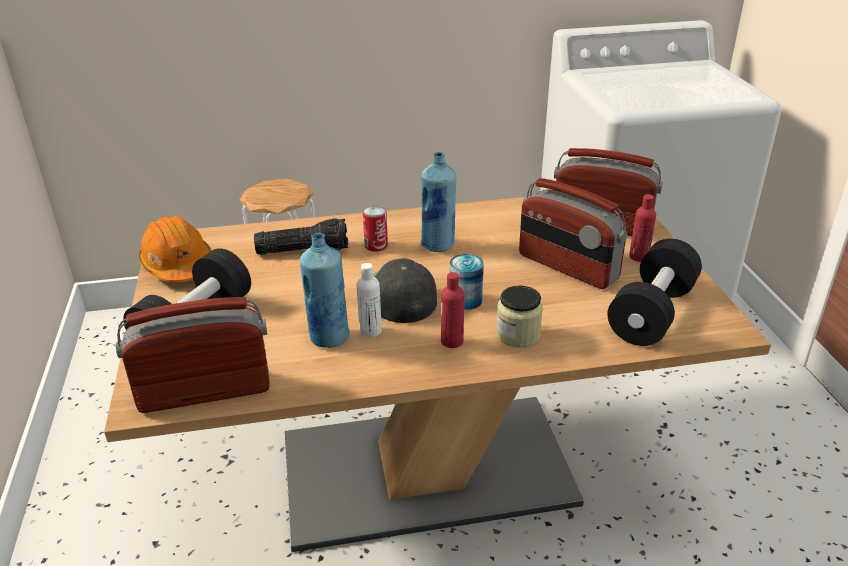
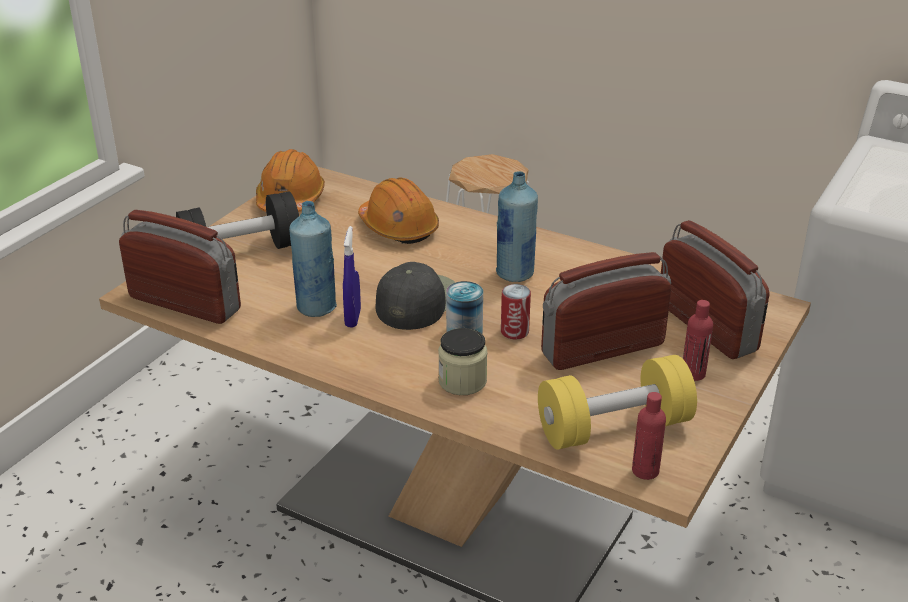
camera: 40 degrees right, 0 degrees up
(304, 249) = (398, 227): flashlight -> orange hard hat
(370, 331) = (353, 318): white bottle -> blue spray bottle
(376, 246) = (461, 250): can -> can (514, 331)
(452, 341) = (401, 358): red bottle -> red bottle (645, 471)
(567, 267) = (602, 349): radio -> radio turned 75 degrees clockwise
(651, 313) = (614, 428): black dumbbell -> yellow dumbbell

